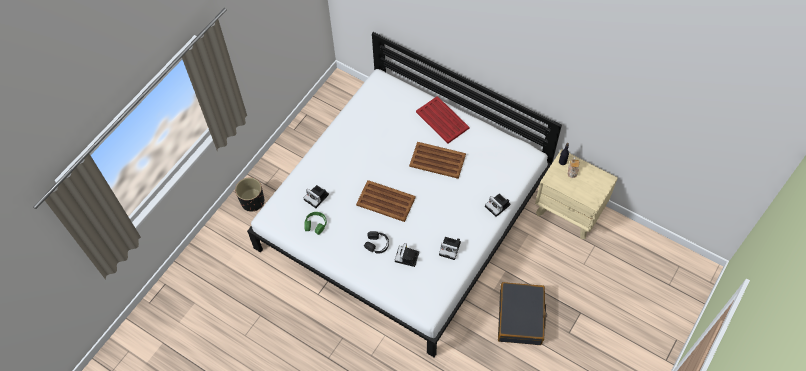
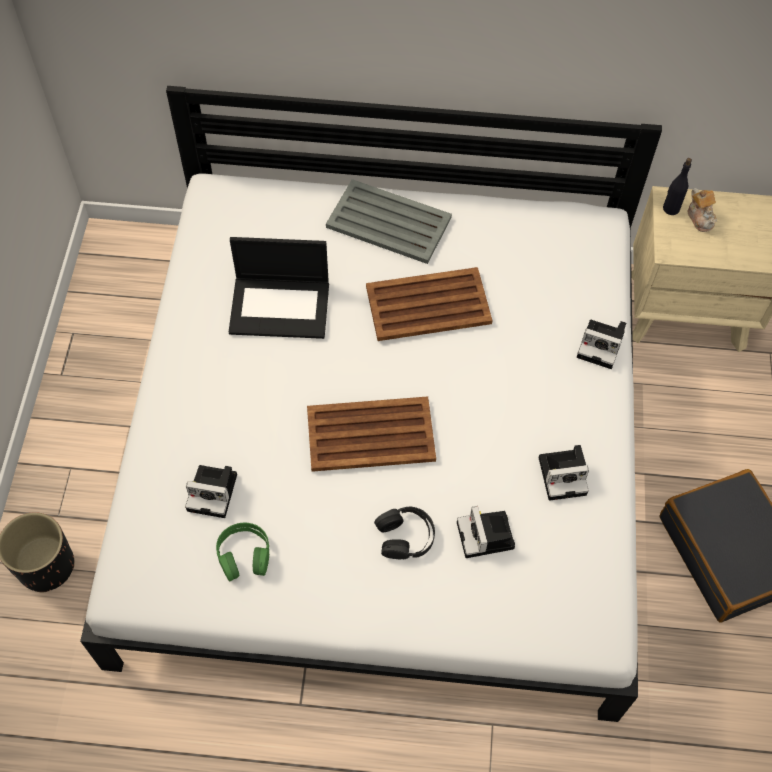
camera: 30 degrees left, 0 degrees up
(380, 137) = (281, 306): none -> laptop
(442, 119) = (387, 222): red tray -> grey tray

